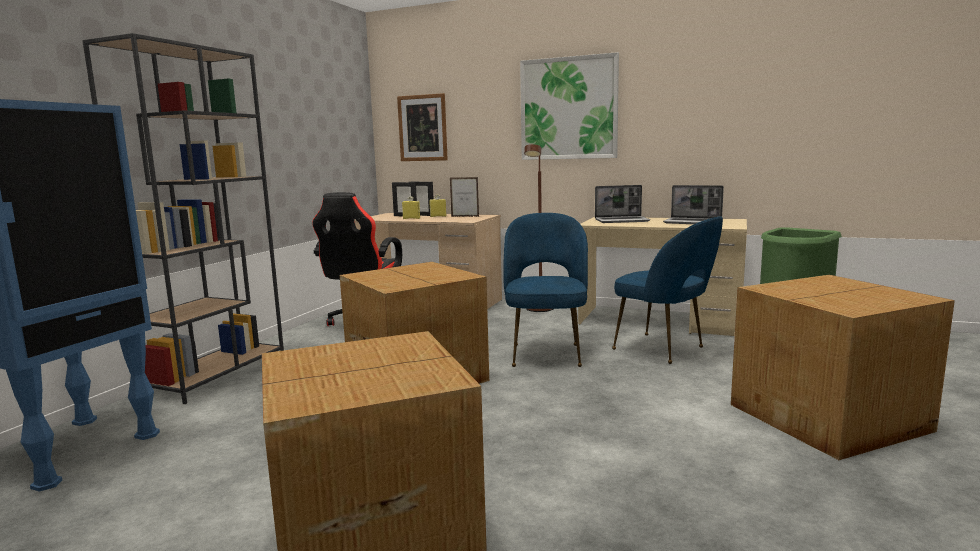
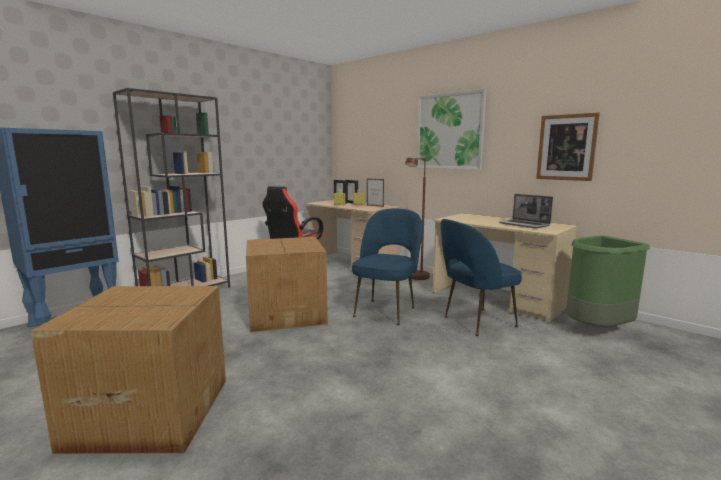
camera: 20 degrees right, 0 degrees up
(422, 128) = (358, 143): picture -> picture (566, 147)
(622, 221) = (473, 218): laptop -> none
(664, 350) = (475, 323): blue chair -> blue chair turned 90 degrees clockwise
(831, 418) = (553, 406): cardboard box -> none

